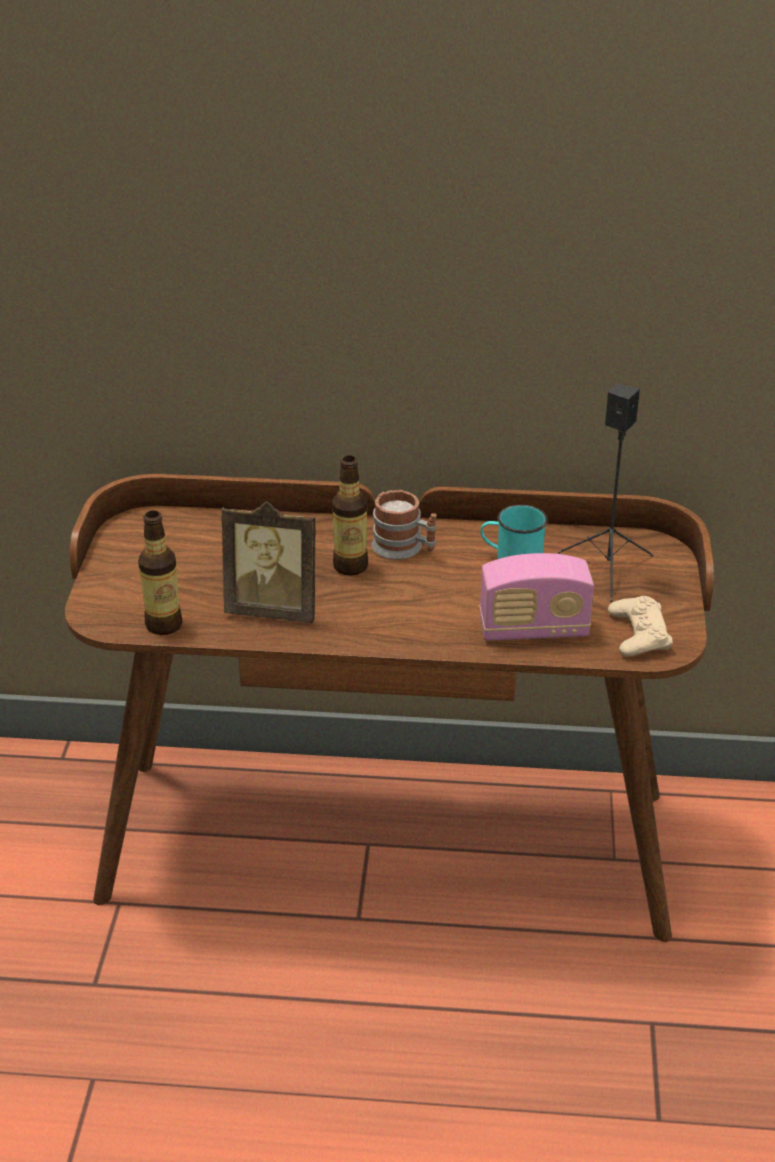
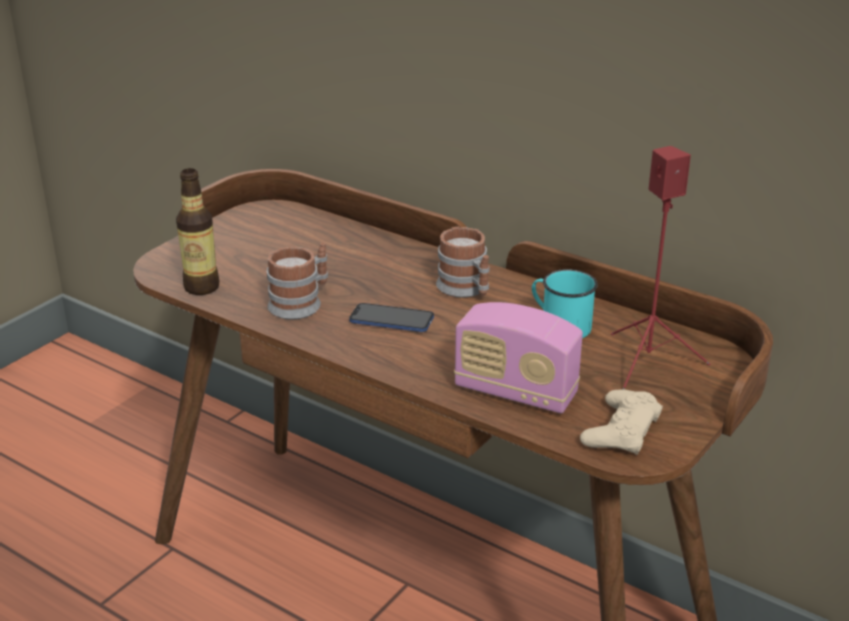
camera: 30 degrees right, 5 degrees down
(274, 609) = (301, 302): picture frame -> mug
(350, 566) = (403, 289): bottle -> none
(371, 599) = (391, 320): none -> phone
(608, 568) = (649, 362): black speaker -> red speaker

